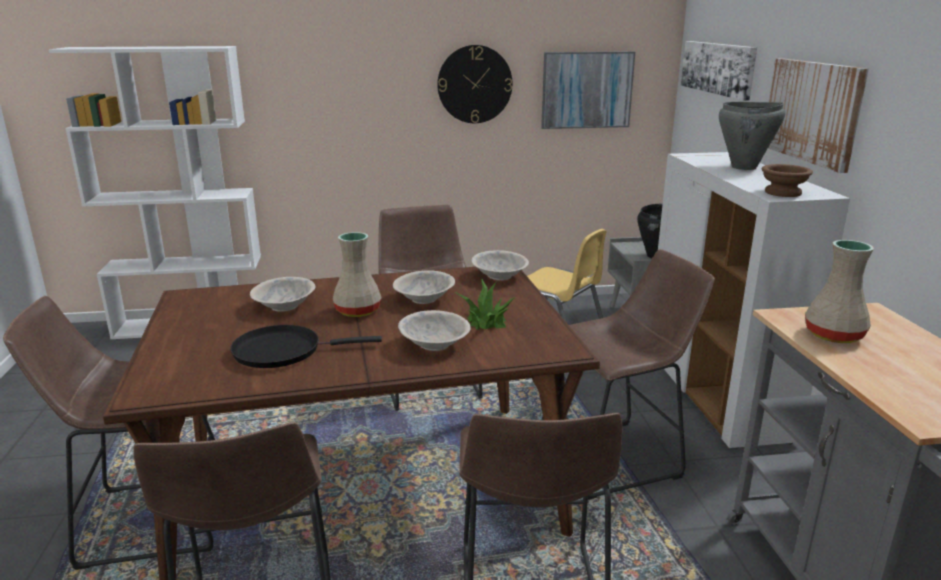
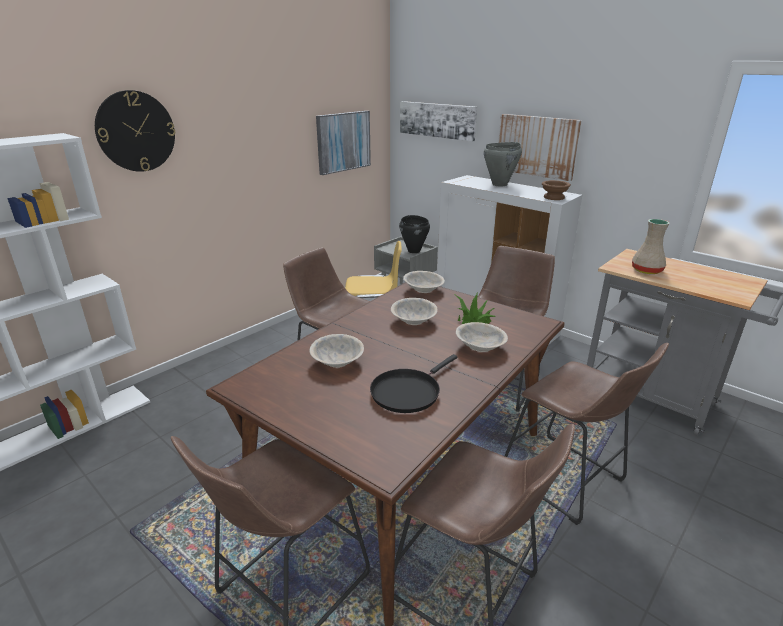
camera: 40 degrees left, 5 degrees up
(357, 311) = (393, 345): beige vase -> none
(474, 84) = (273, 146): wall clock -> wall clock (136, 131)

